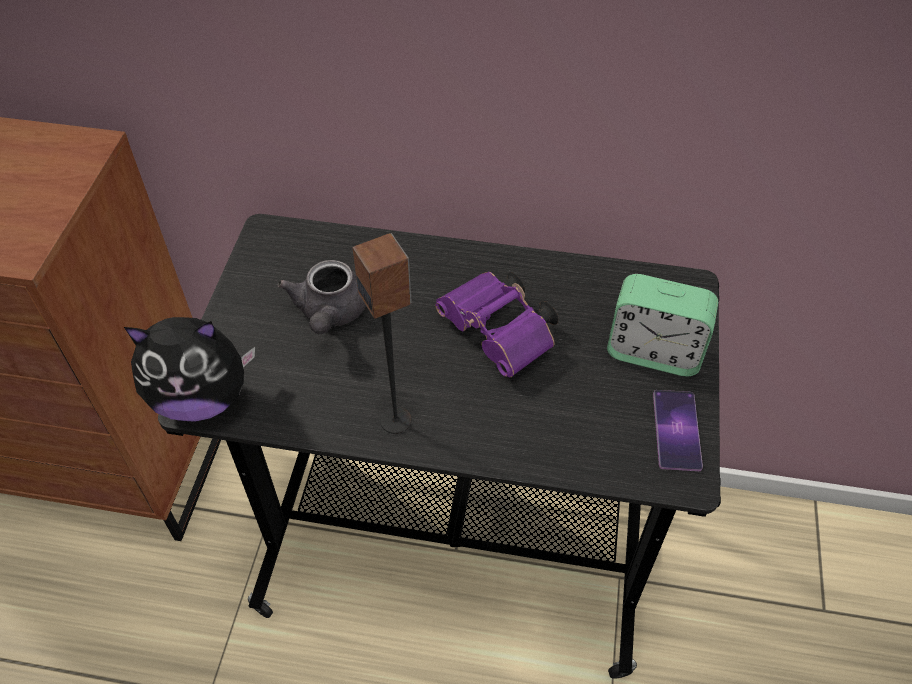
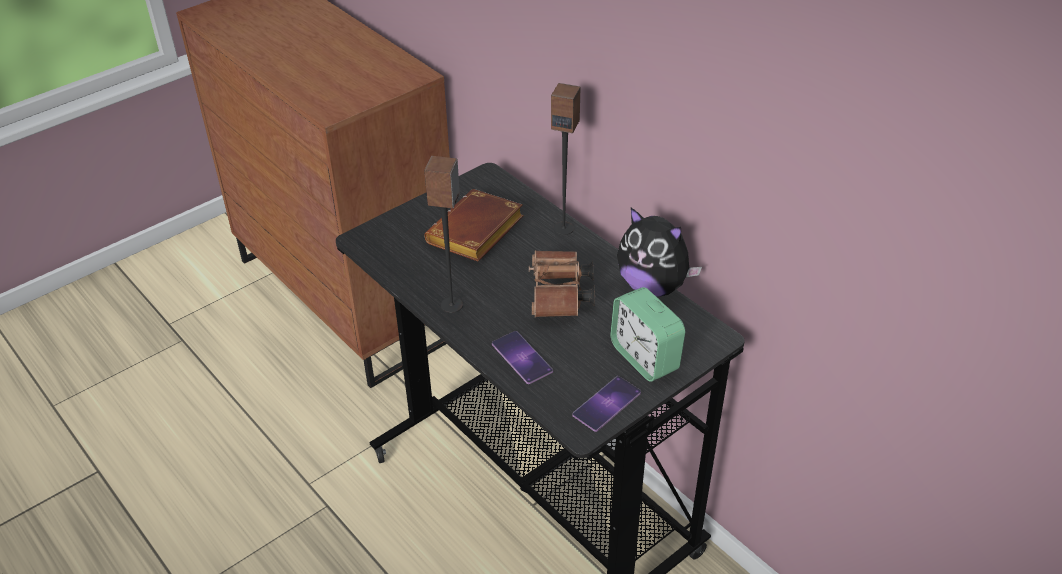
camera: 40 degrees right, 10 degrees down
(202, 398) = (367, 239): plush toy -> plush toy (653, 286)
(330, 313) = (476, 234): grey teapot -> brown book
(418, 250) = (564, 228): none -> speaker
(500, 335) = (560, 297): purple binoculars -> brown binoculars
(539, 434) = (522, 357): none -> phone

